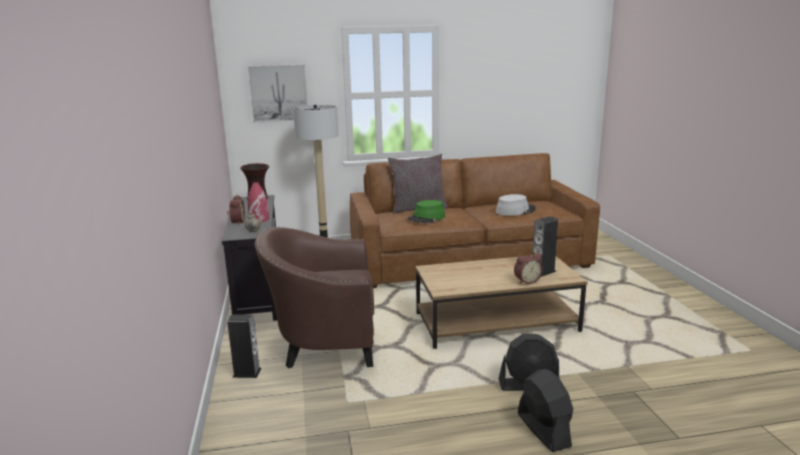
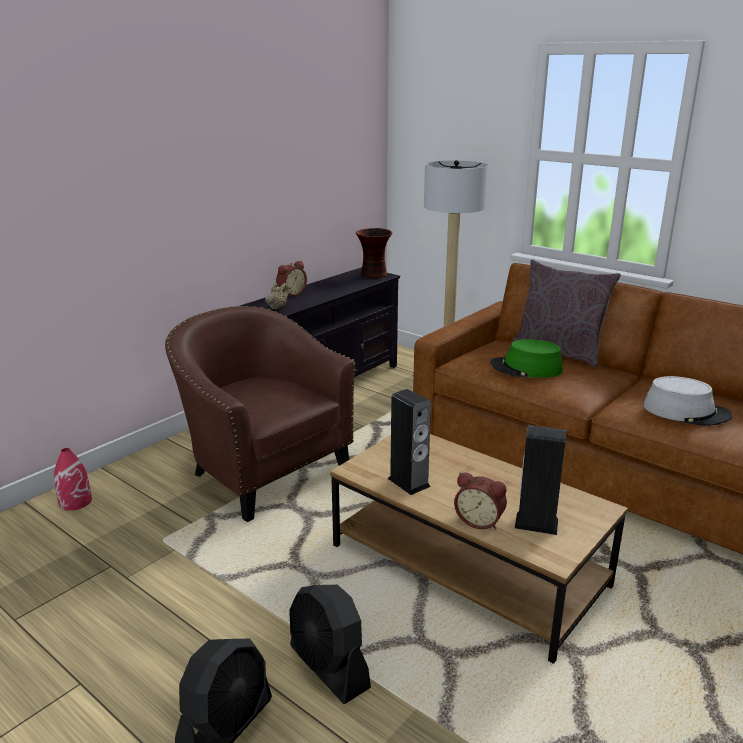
camera: 50 degrees right, 5 degrees up
(247, 373) = (166, 459): speaker -> speaker (408, 482)
(259, 219) = (313, 297): red vase -> red vase (75, 501)
(278, 93) = (447, 139): picture -> none

